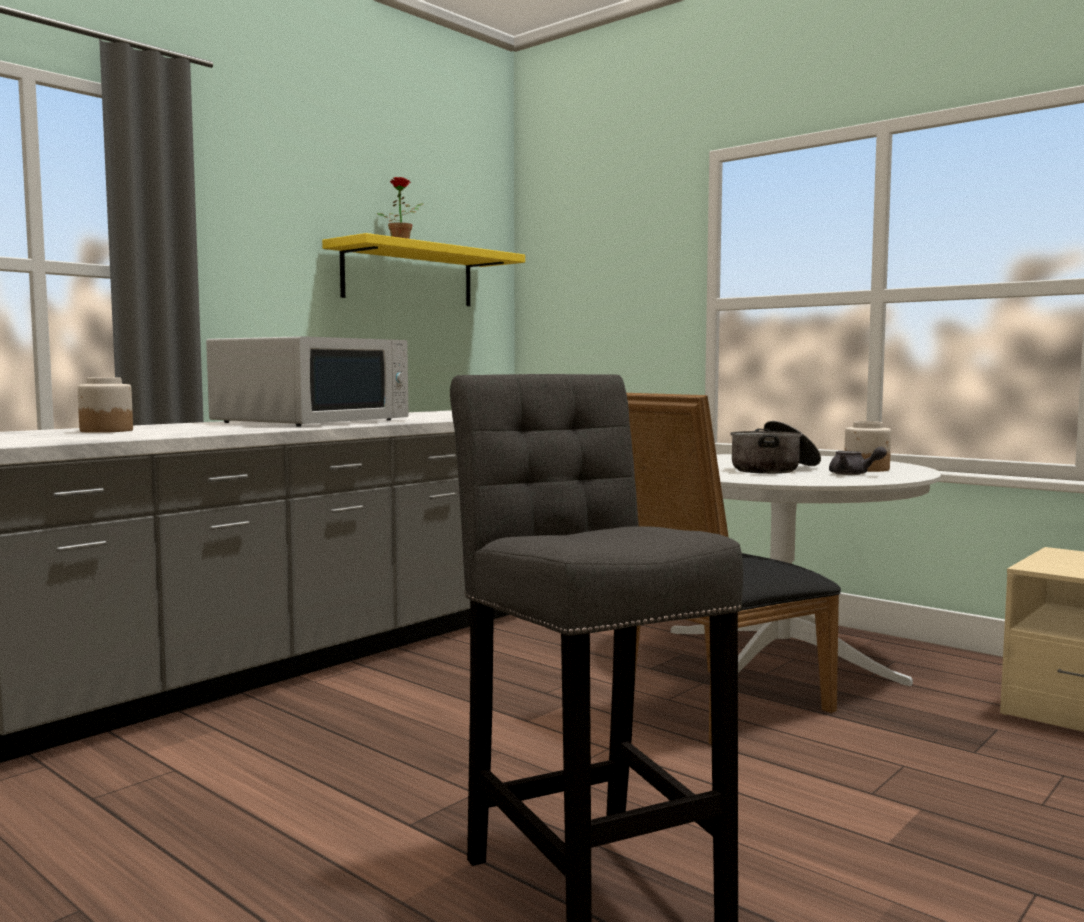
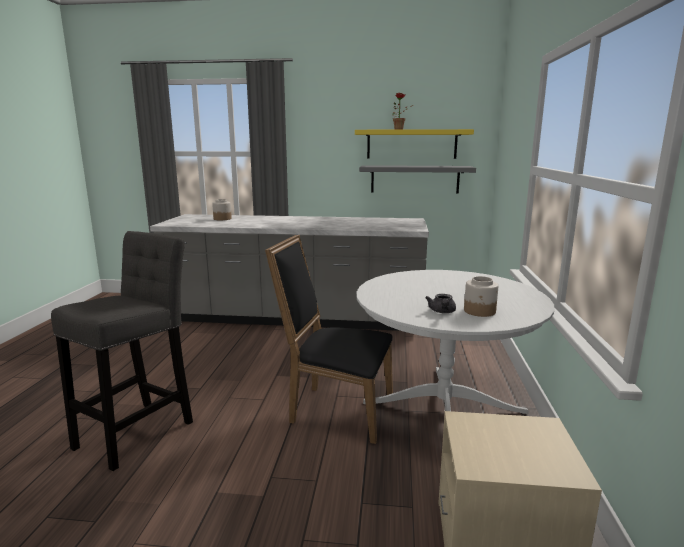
camera: 55 degrees right, 10 degrees up
(313, 421) = (304, 221): white microwave -> none
(416, 341) = (415, 179): none -> grey shelf
(774, 469) = (432, 294): cooking pot -> none

